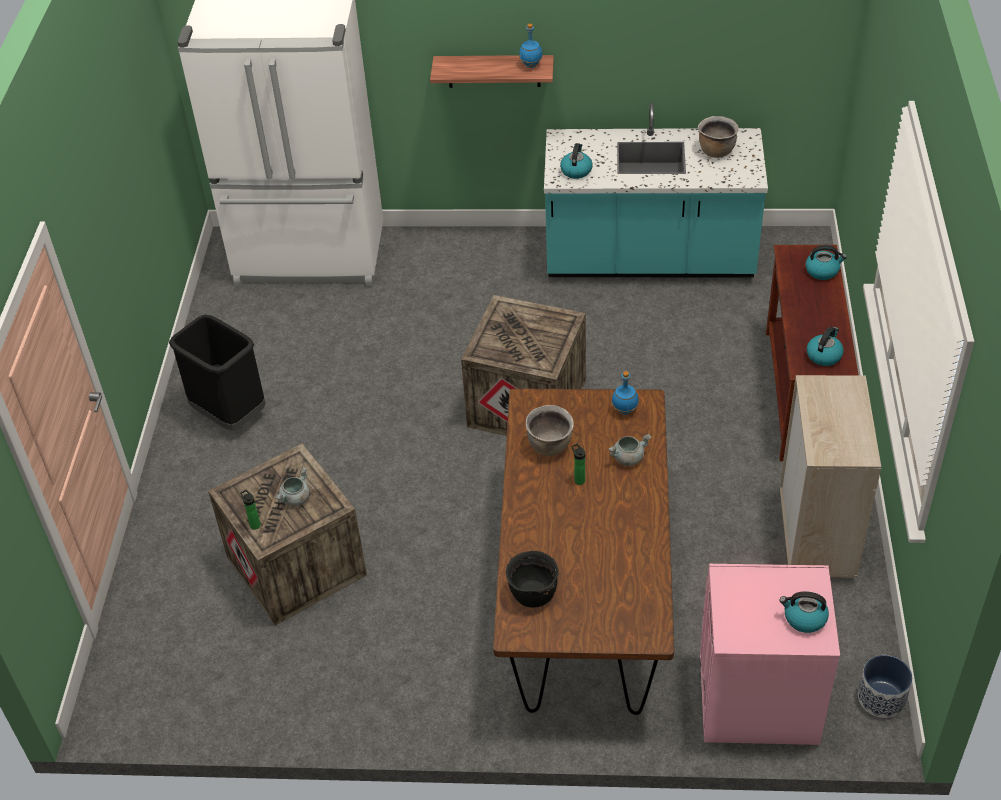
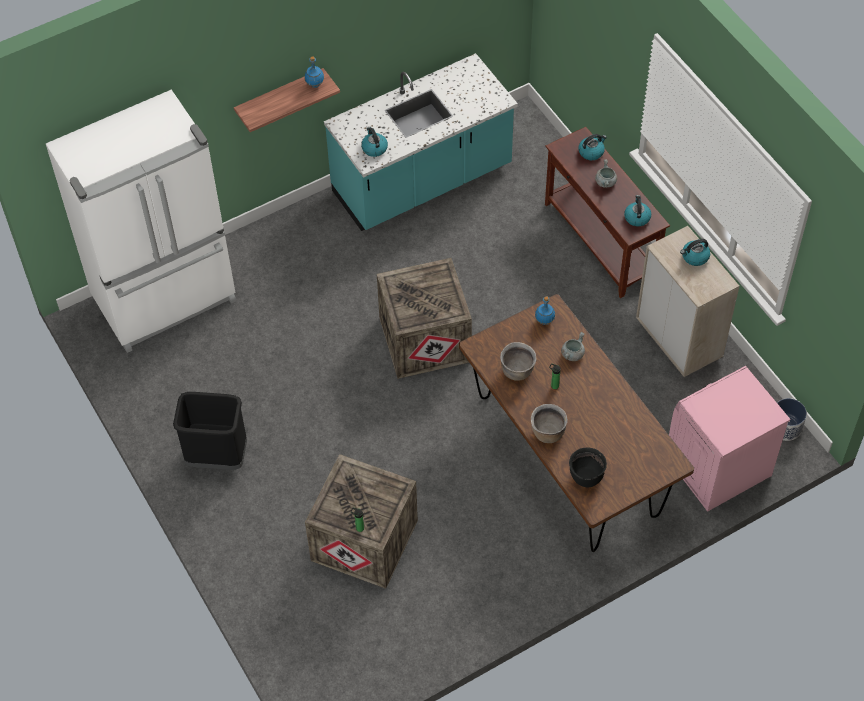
camera: 35 degrees left, 10 degrees up
(295, 499) = (371, 495): grey cooking pot -> grey cooking pot (606, 182)
(716, 151) = (460, 87): brown cooking pot -> brown cooking pot (547, 433)
(804, 618) = (755, 406): kettle -> kettle (694, 257)

